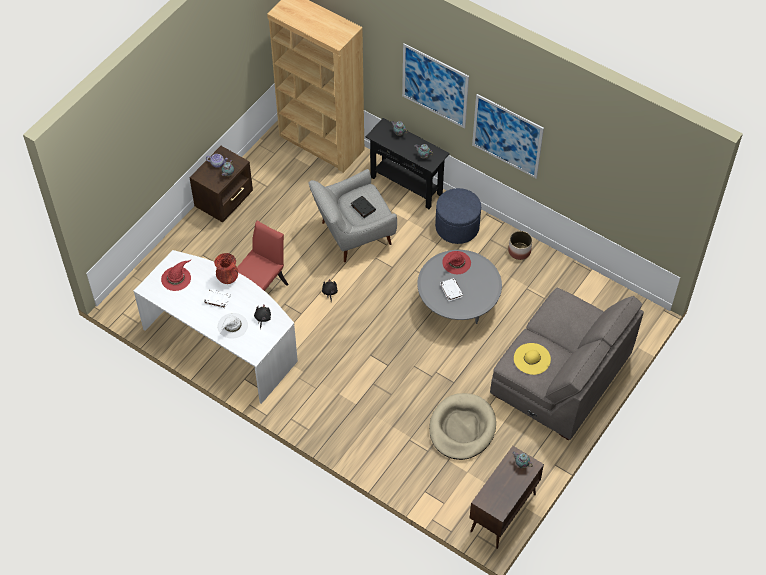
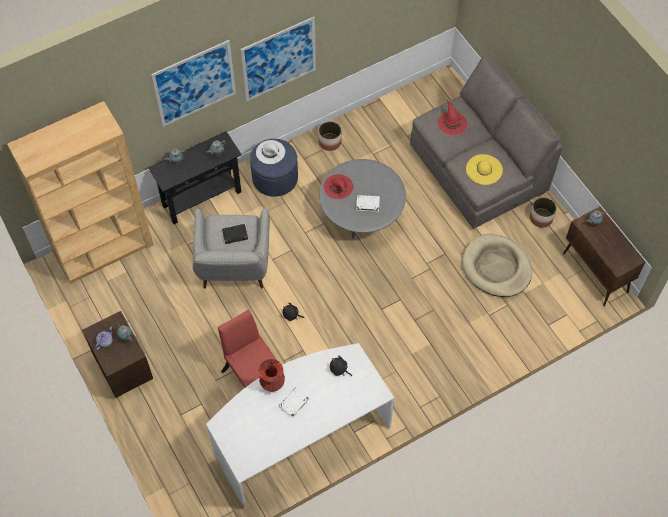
camera: 65 degrees left, 5 degrees up
(176, 278) = (245, 433): red hat -> red hat (452, 123)
(232, 326) = (334, 401): white hat -> white hat (271, 152)
(538, 447) = (541, 218): none -> planter

